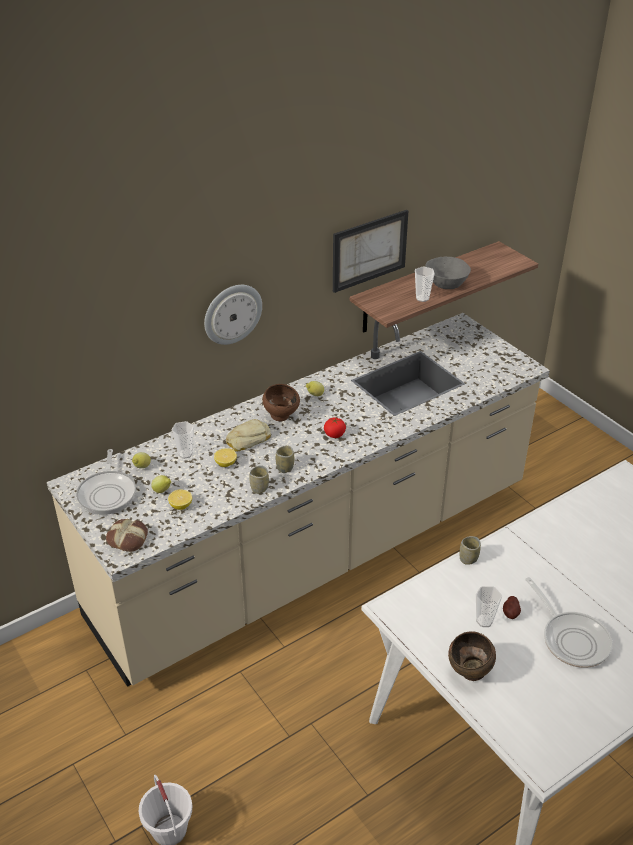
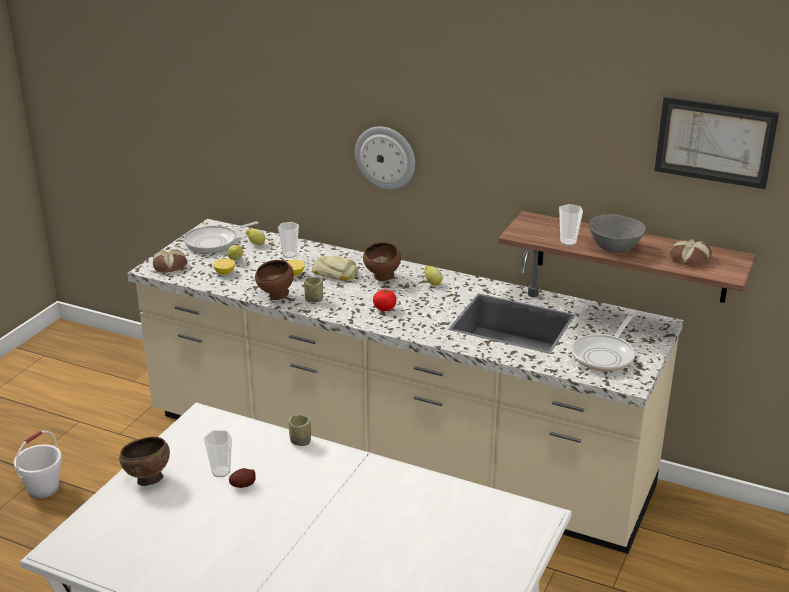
camera: 60 degrees right, 10 degrees down
(259, 488) = (276, 297): cup -> brown bowl
(369, 250) = (550, 168): picture -> picture (715, 142)
(485, 265) = (689, 258): none -> bread
(572, 638) = (233, 532): frying pan -> frying pan (605, 355)

